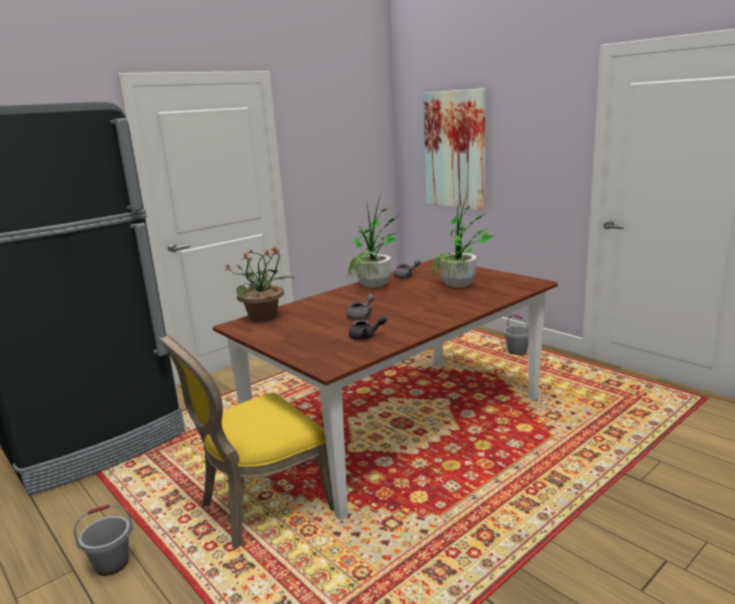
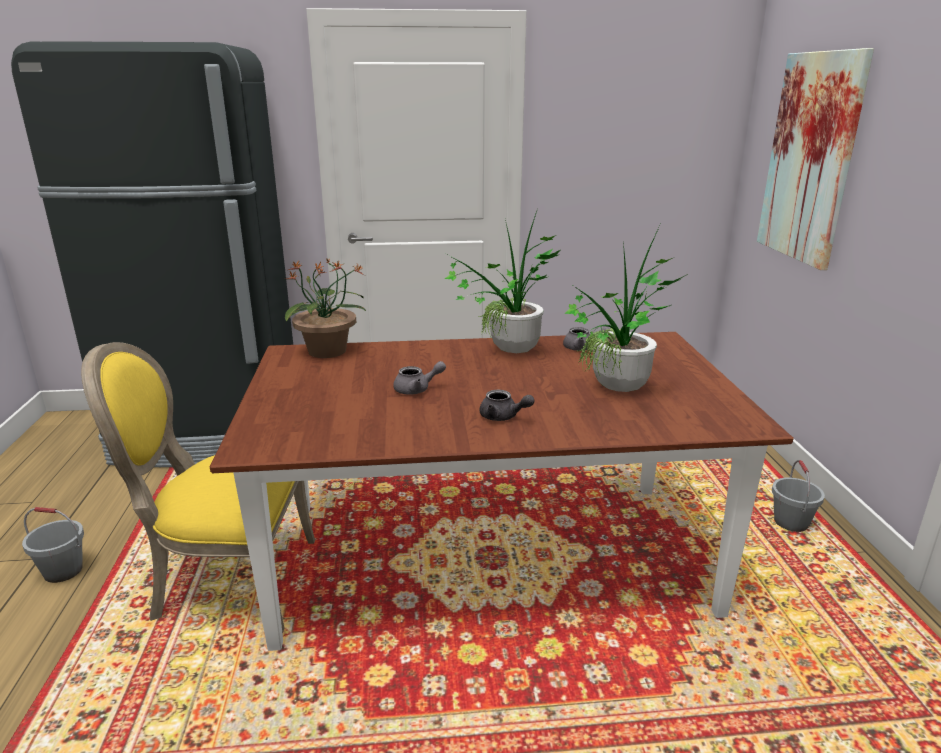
camera: 35 degrees right, 5 degrees up
(366, 336) = (363, 422): grey teapot -> grey teapot (503, 417)

